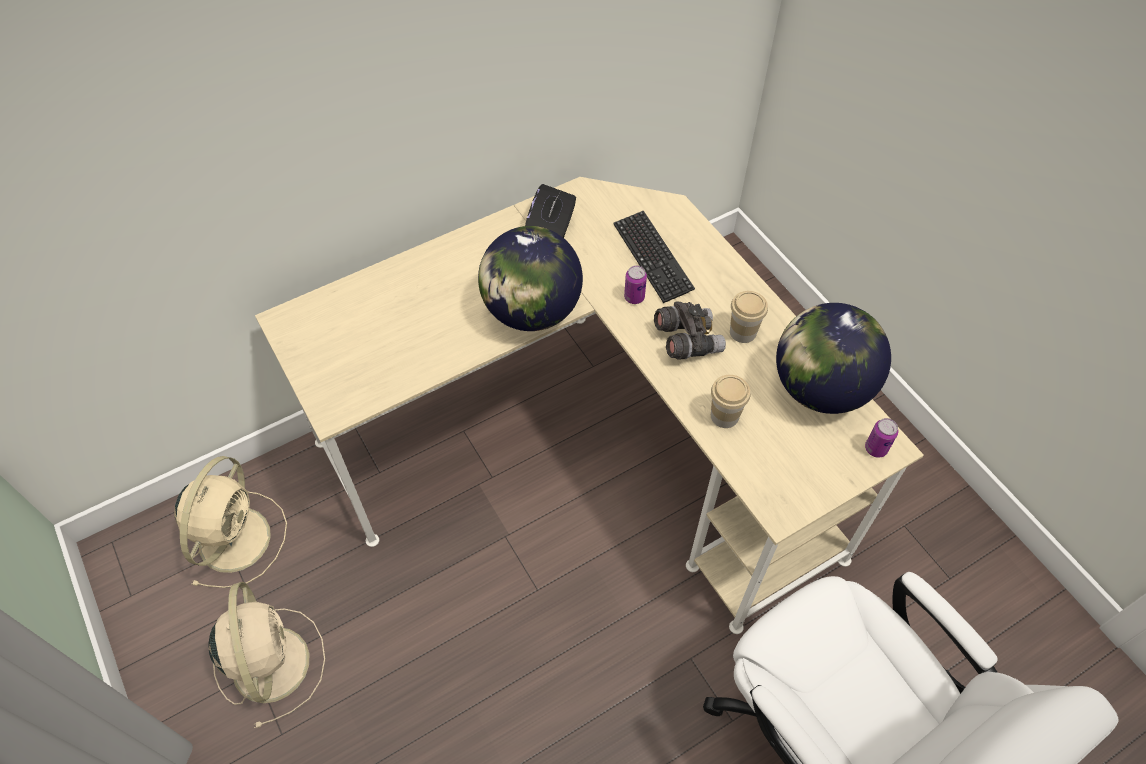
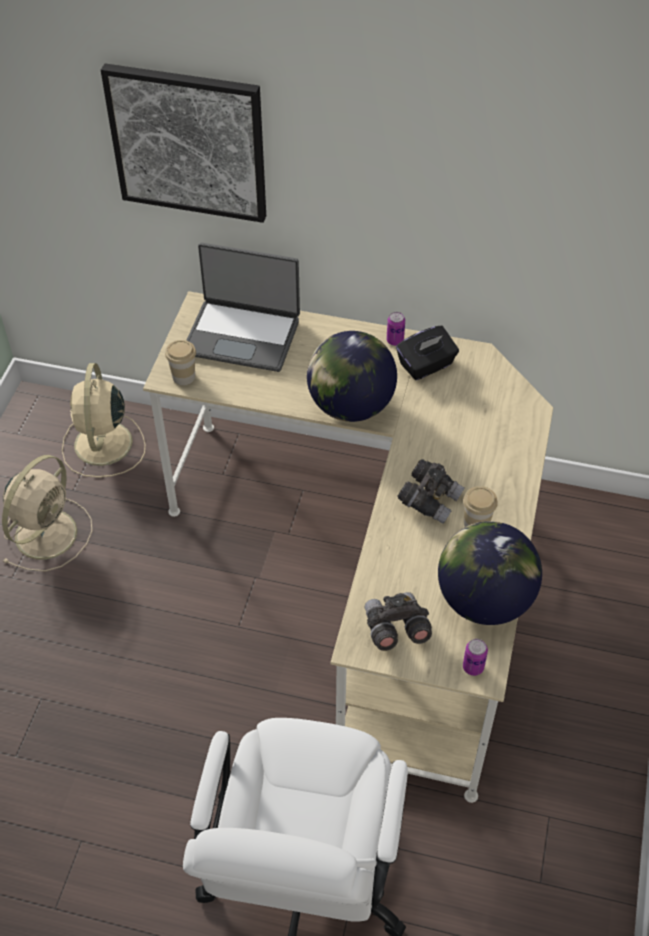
camera: 45 degrees right, 5 degrees down
(197, 136) = (188, 142): none -> picture
(236, 536) = (103, 445): beige fan -> beige fan turned 120 degrees clockwise
(360, 319) = (242, 335): none -> laptop
(634, 297) = (429, 447): can -> can (395, 340)
(652, 257) = (474, 431): keyboard -> none
(724, 416) = (395, 563): cup -> cup (183, 377)
(789, 470) = (395, 629): none -> grey binoculars

